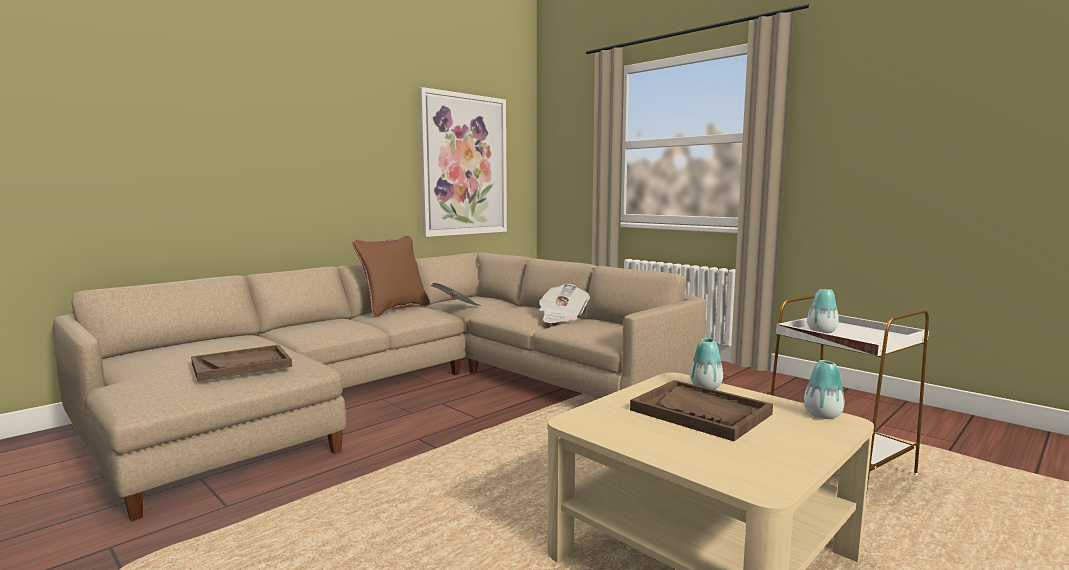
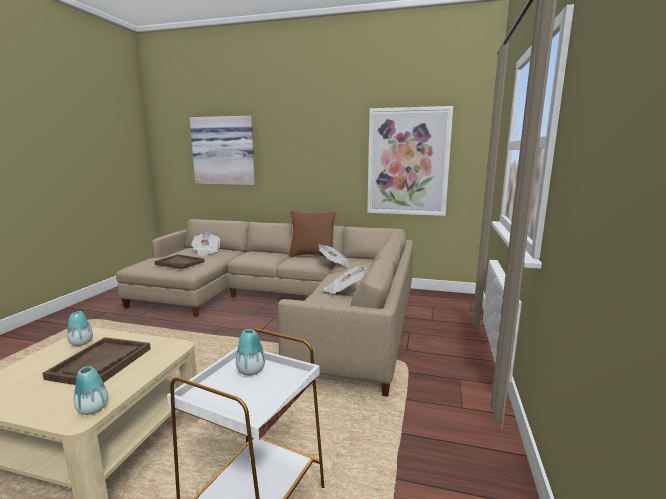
camera: 60 degrees right, 5 degrees up
(148, 130) = (224, 151): none -> picture
(210, 346) = (206, 252): none -> newspaper
(705, 387) = (158, 358): vase -> vase (81, 343)

